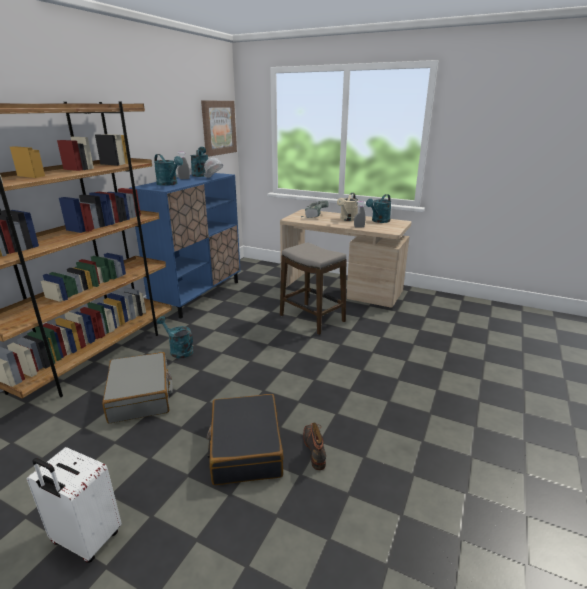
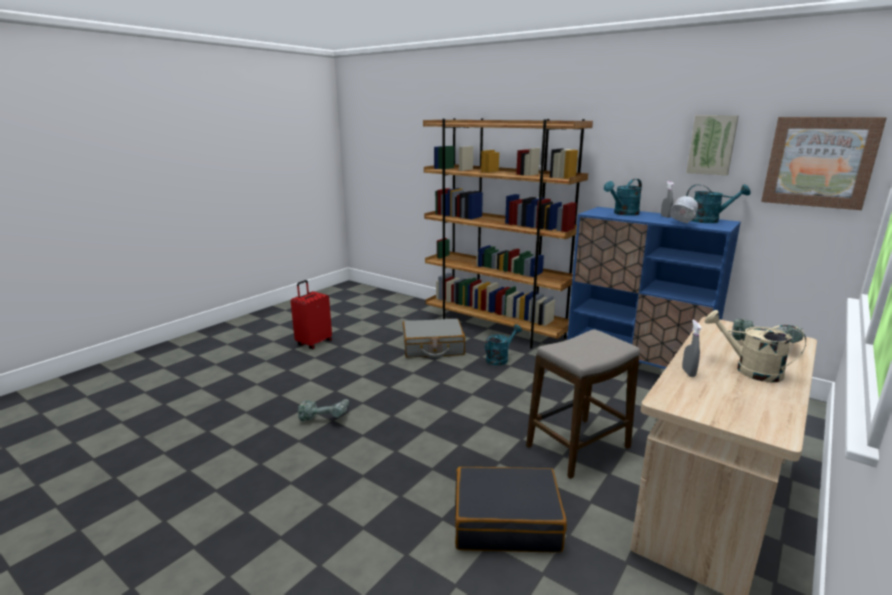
camera: 100 degrees right, 5 degrees down
(85, 540) = (313, 343): white suitcase -> red suitcase
(179, 121) = (712, 145): none -> picture
(245, 447) = (348, 387): black suitcase -> black suitcase (506, 521)
(315, 449) = (325, 417): boot -> power drill
(379, 221) = (759, 403): turquoise watering can -> none

